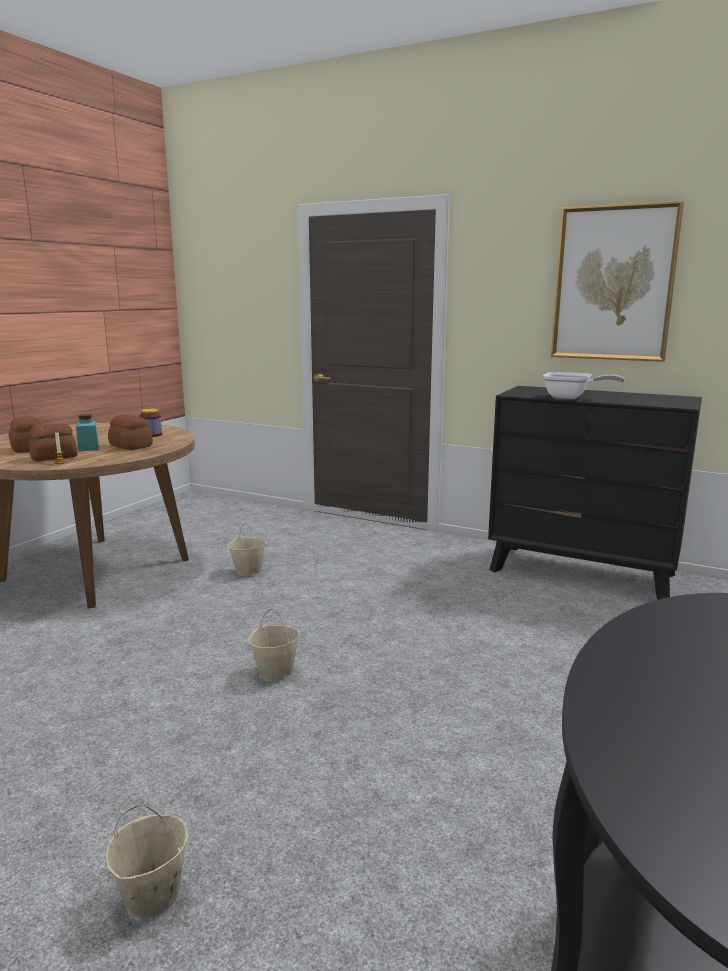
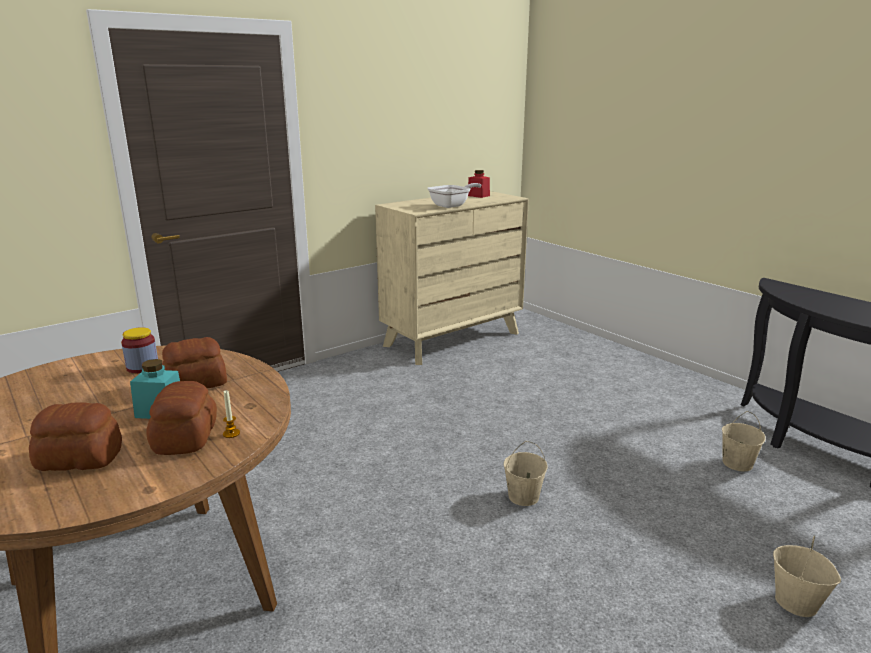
camera: 65 degrees left, 5 degrees up
(248, 571) = (293, 473): beige bucket -> beige bucket (737, 463)
(581, 572) = (452, 339): black dresser -> beige dresser
(613, 284) = (428, 111): picture -> none
(654, 398) = (478, 195): none -> red jar

